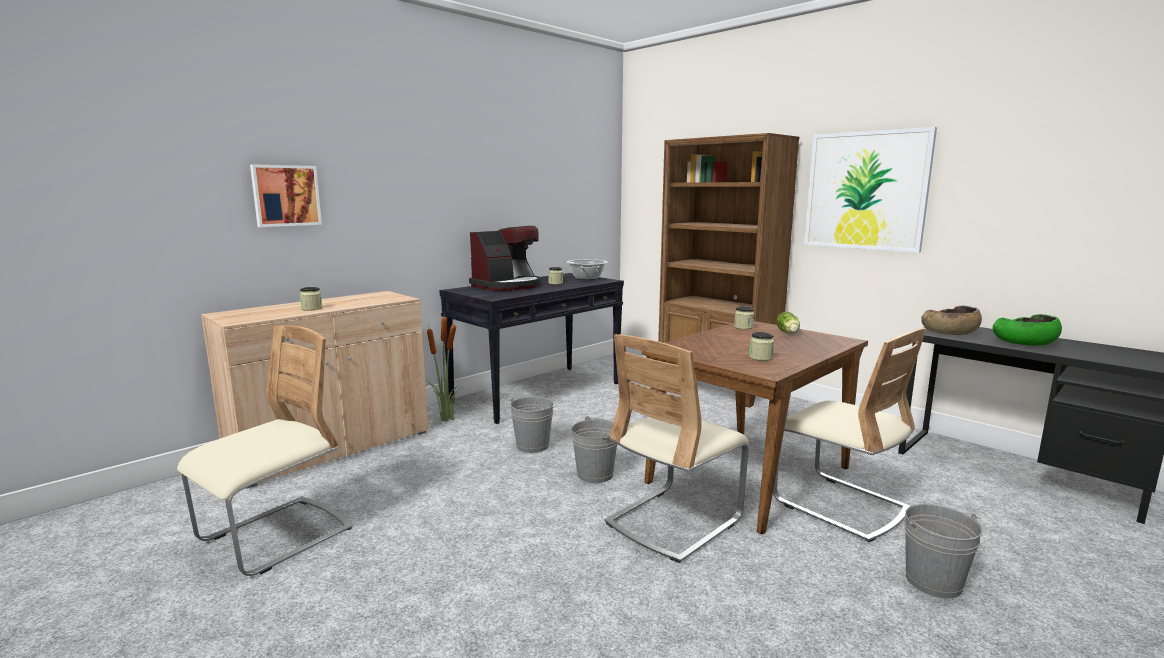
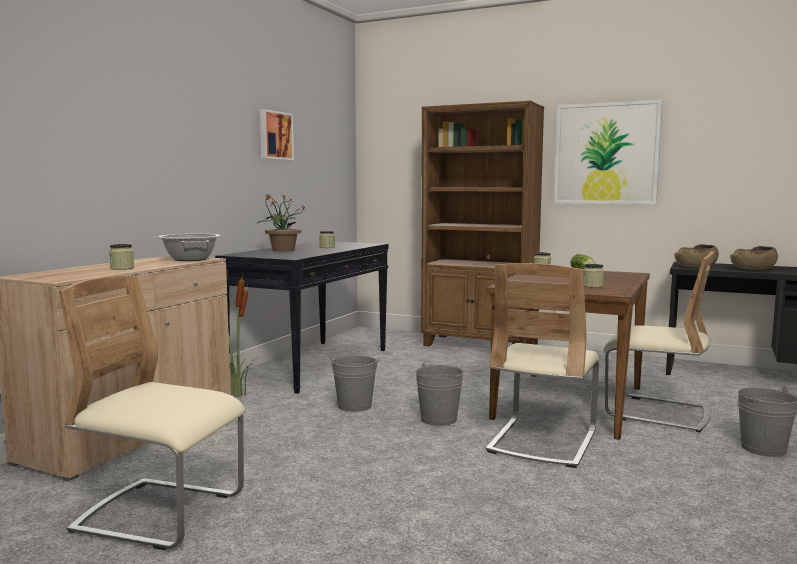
camera: 20 degrees left, 5 degrees down
(276, 537) = (160, 514): beige chair -> beige chair turned 90 degrees counterclockwise
(286, 195) = (76, 142): picture -> picture (275, 135)
(507, 286) = (282, 250): coffee machine -> potted plant
(586, 278) = (348, 243): cooking pot -> cooking pot (190, 259)
(1024, 343) = (753, 269): green bowl -> brown bowl

